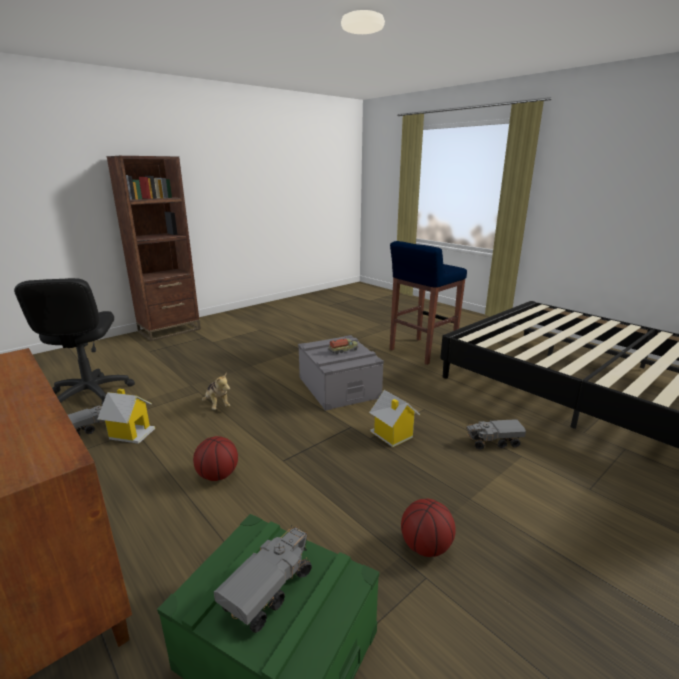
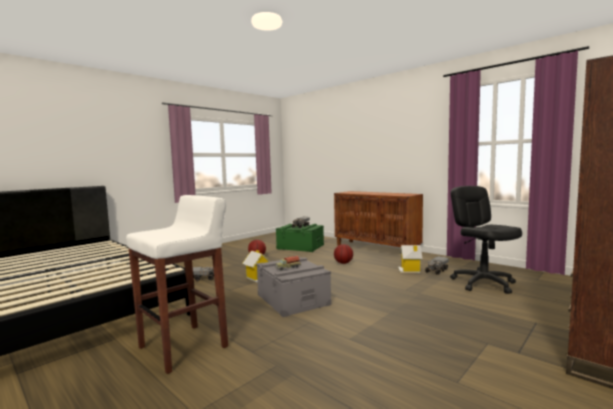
camera: 175 degrees right, 15 degrees down
(217, 405) = (378, 283): plush toy -> none
(421, 351) = (185, 347): blue stool -> white stool

